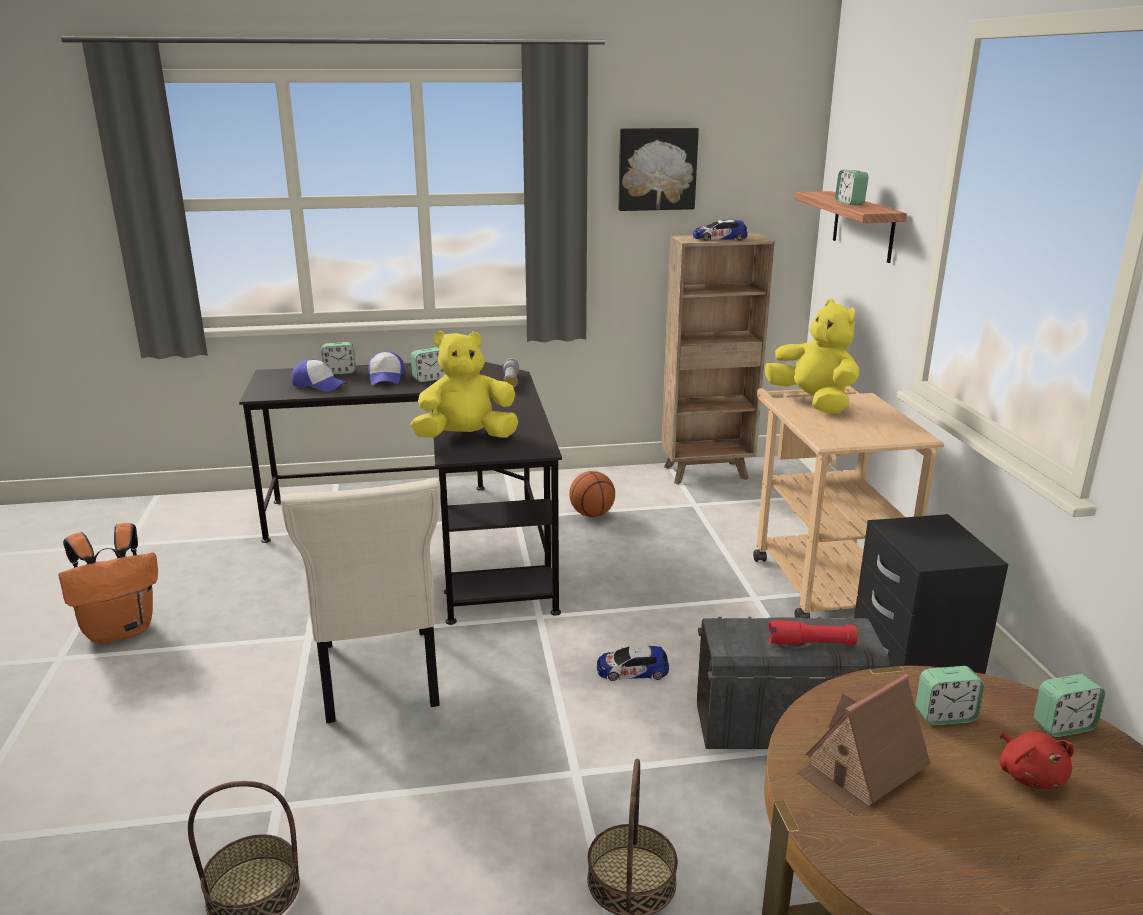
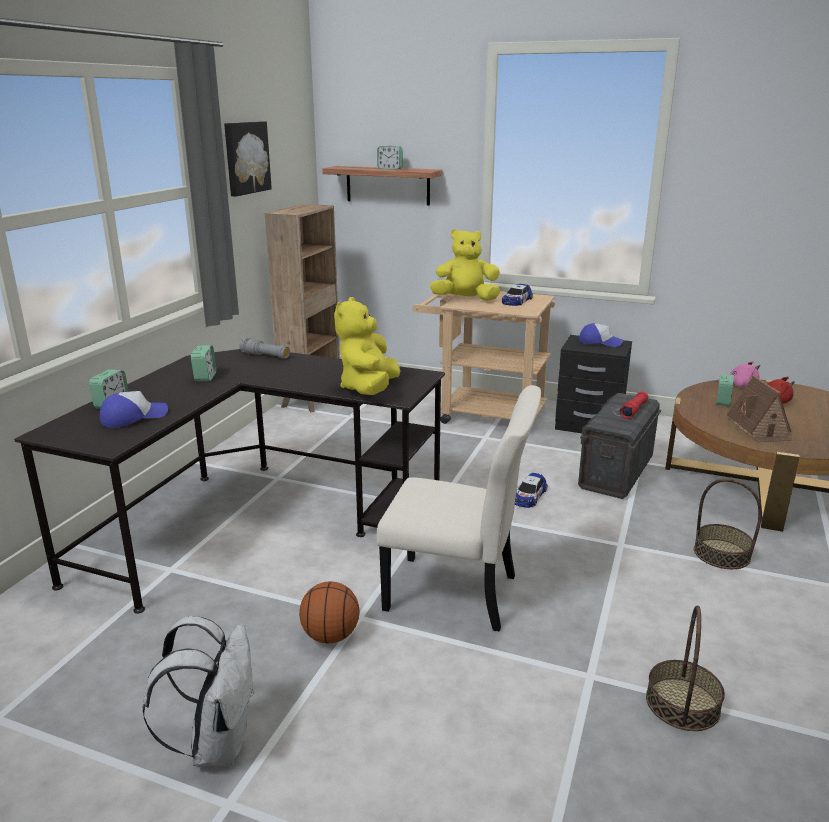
camera: 60 degrees left, 0 degrees up
(121, 630) = (217, 743): orange backpack -> white backpack
(386, 377) = (168, 390): cap -> cap (600, 342)
(591, 514) = (315, 451): basketball -> basketball (330, 636)
(719, 238) = (302, 209): toy car -> toy car (516, 301)
(1063, 726) = (740, 385): alarm clock -> pink plush toy

